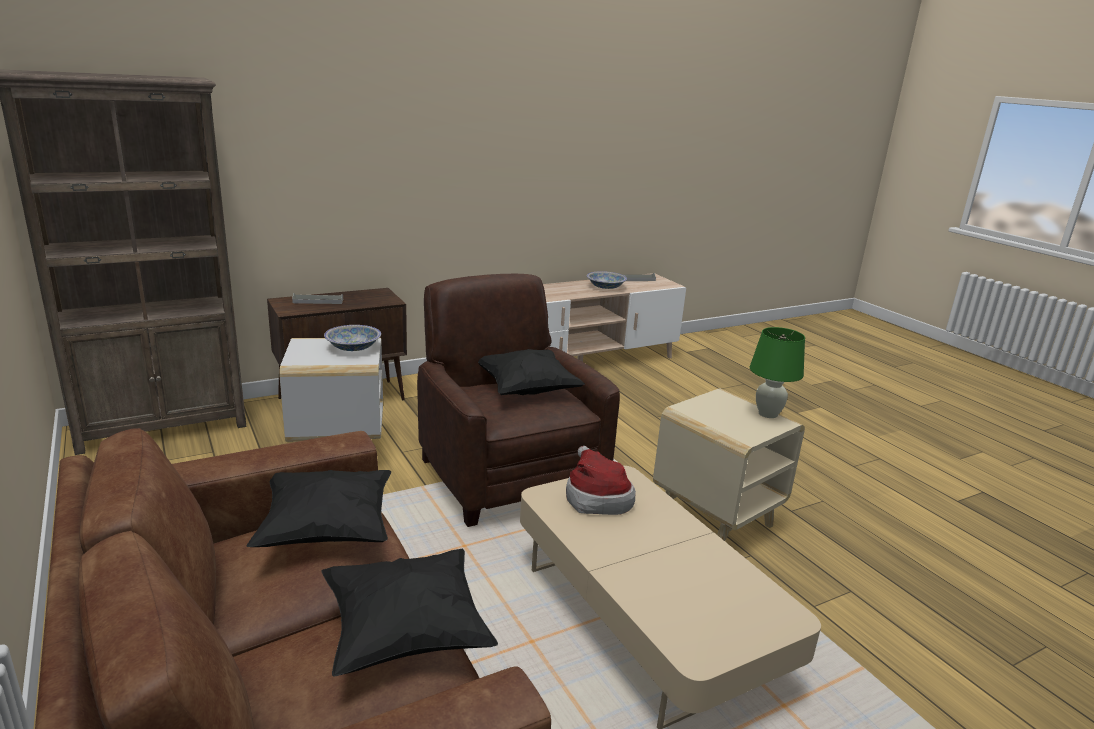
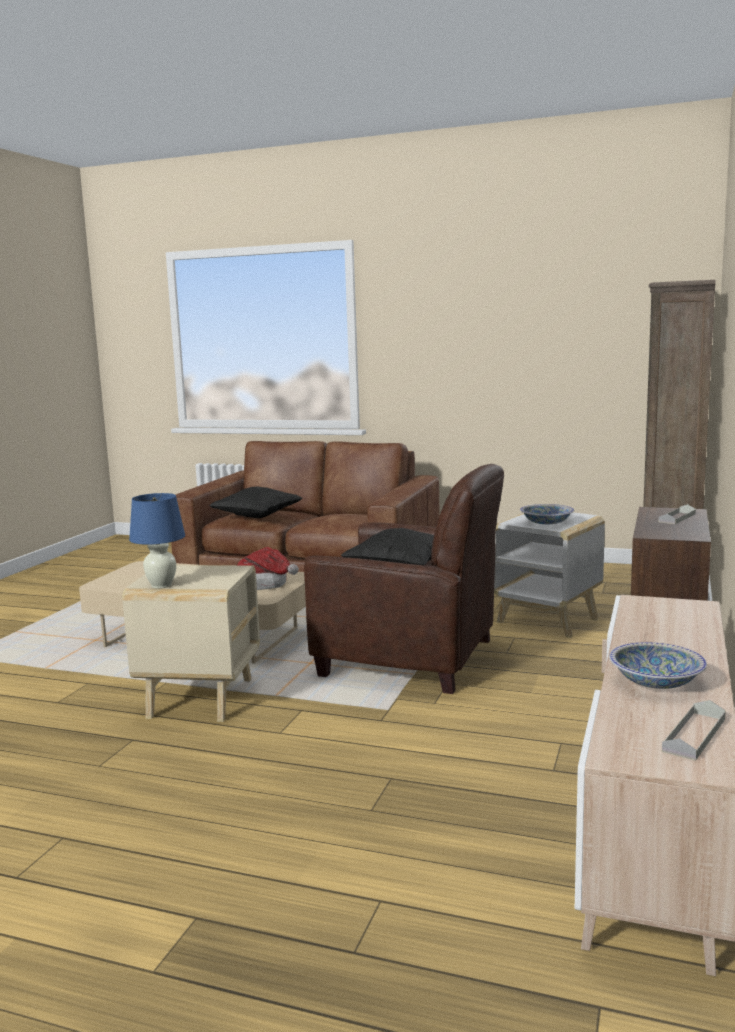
camera: 140 degrees right, 10 degrees down
(326, 530) = (345, 517): black pillow -> none
(767, 414) = (162, 585): green table lamp -> blue table lamp

